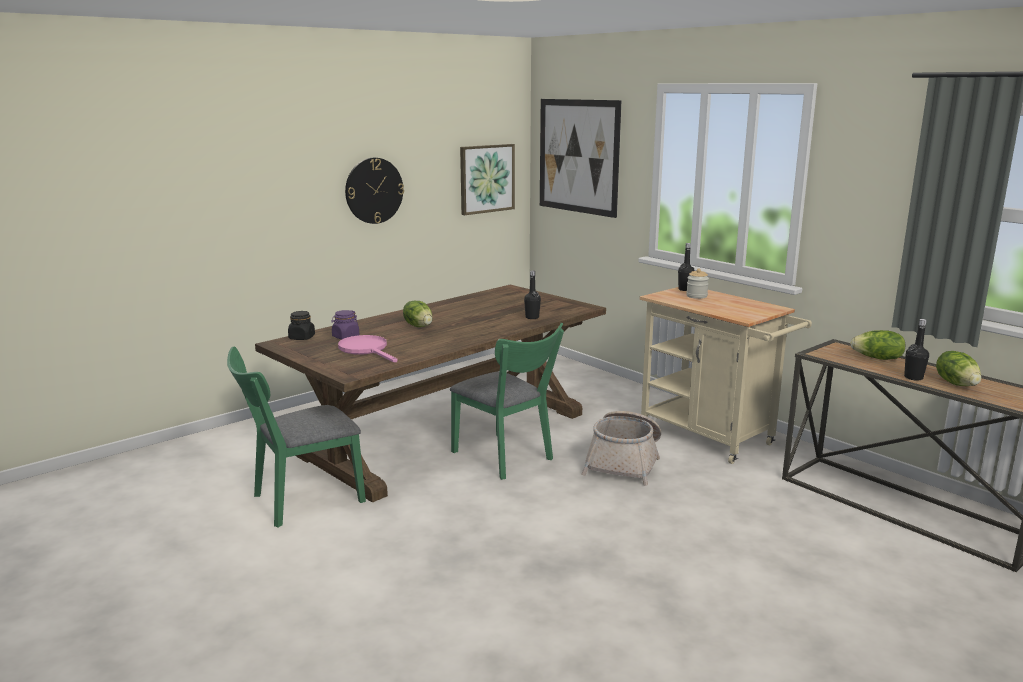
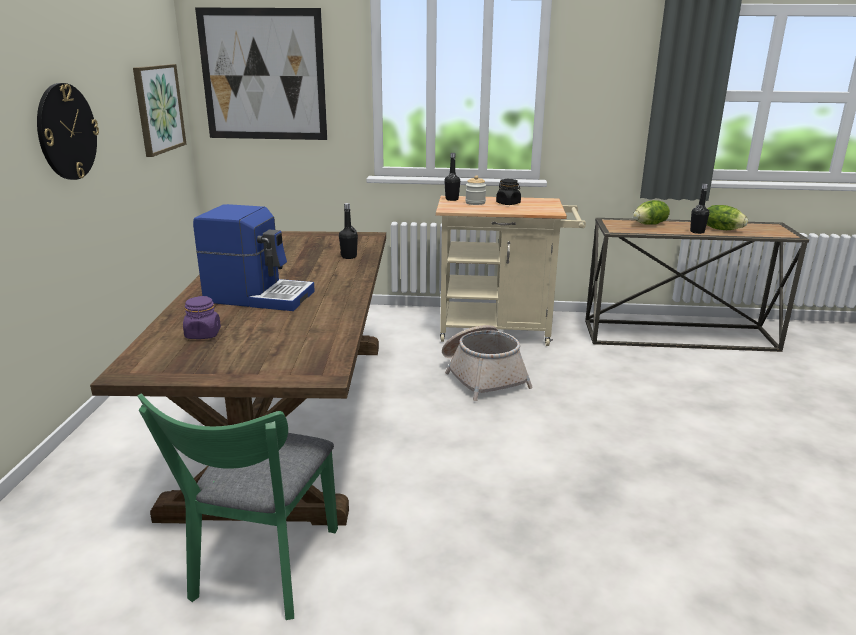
camera: 45 degrees left, 5 degrees up
(302, 338) = (145, 354): black jar -> black jar (508, 203)
(367, 350) = (270, 340): pink frying pan -> none
(419, 326) = (259, 296): lettuce -> coffee machine
(506, 458) = (388, 415): green chair -> none

